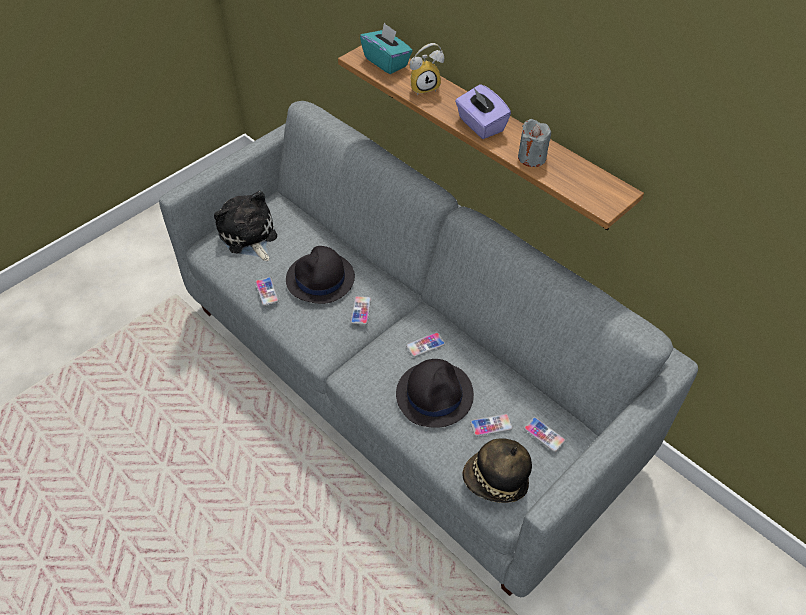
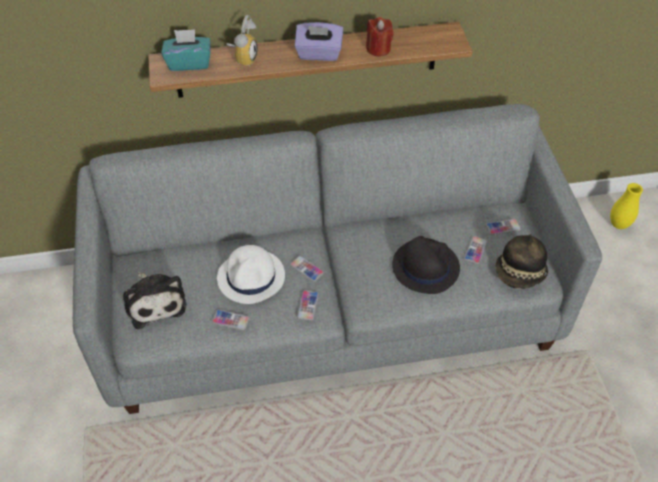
camera: 55 degrees left, 0 degrees up
(249, 237) = (155, 302): plush toy -> plush toy turned 120 degrees counterclockwise
(320, 279) = (251, 277): black hat -> white hat
(425, 345) = (376, 247): phone -> phone (308, 305)
(532, 157) = (378, 49): grey candle -> red candle
(751, 589) = (618, 224): none -> yellow vase

